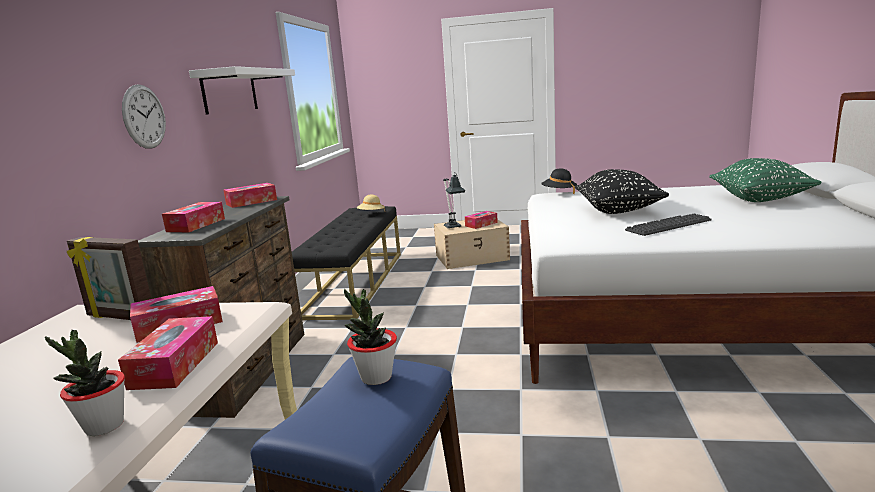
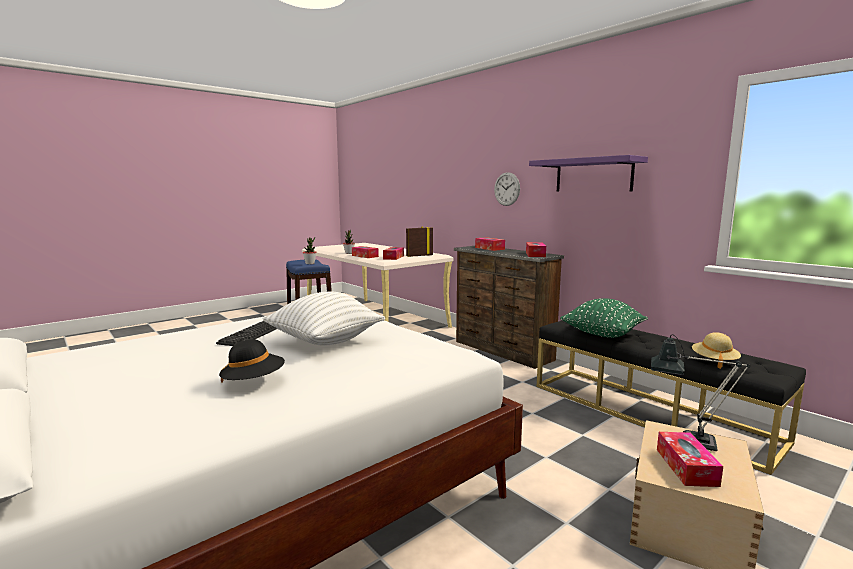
camera: 130 degrees right, 5 degrees down
(230, 91) = (593, 175): white shelf -> purple shelf
(558, 192) = (447, 355): black hat -> black hat (254, 382)
(618, 211) = (325, 342): black pillow -> white pillow
(759, 199) = (135, 401): green pillow -> green pillow (602, 335)

